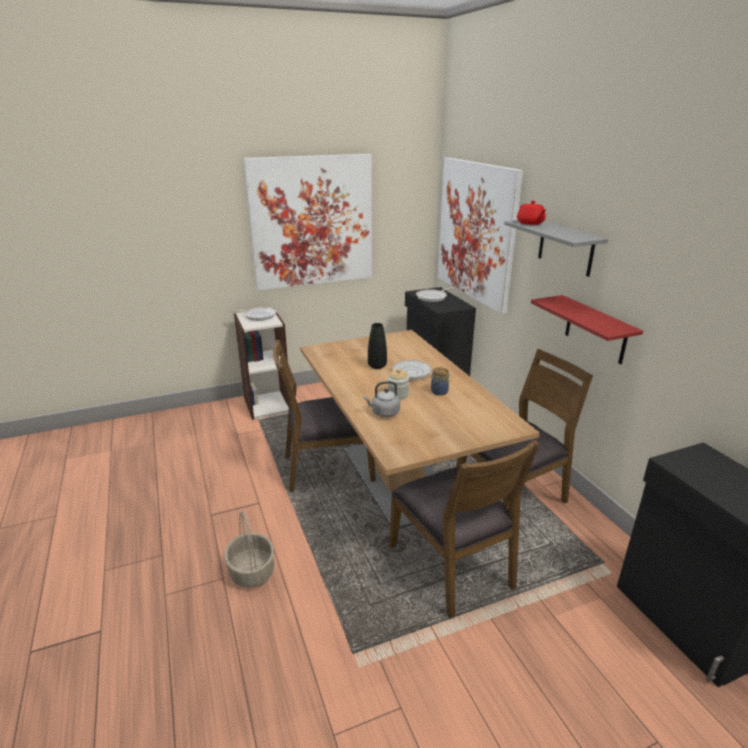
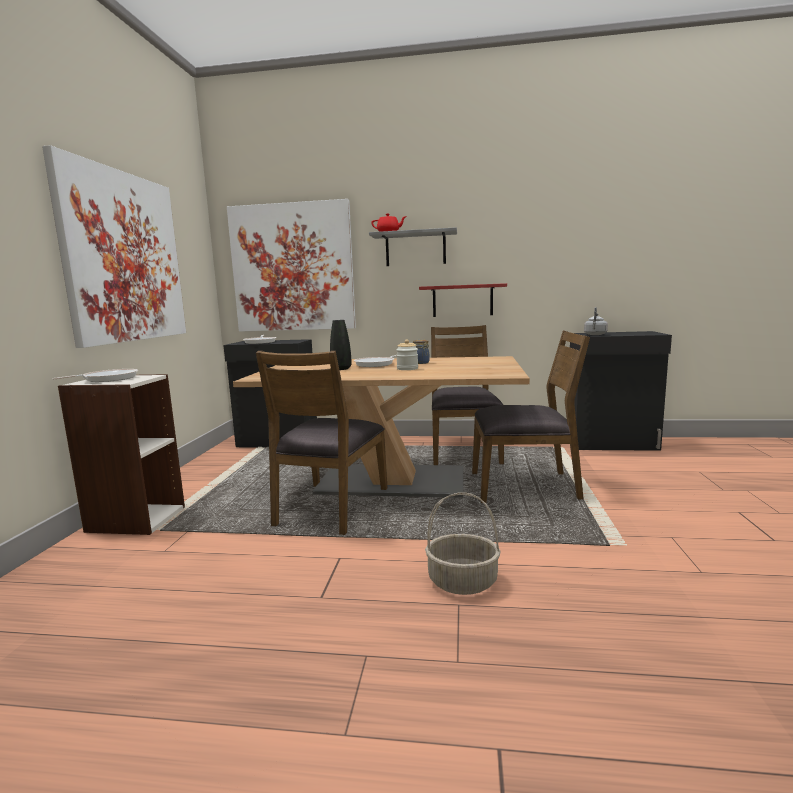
camera: 60 degrees left, 15 degrees down
(384, 413) = (434, 372): grey kettle -> grey kettle (595, 334)

